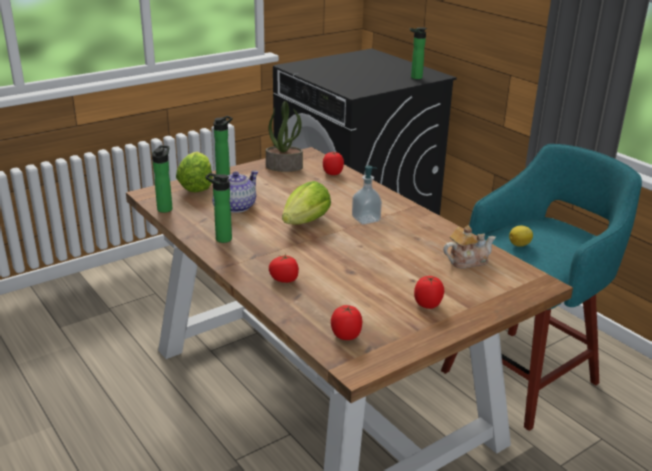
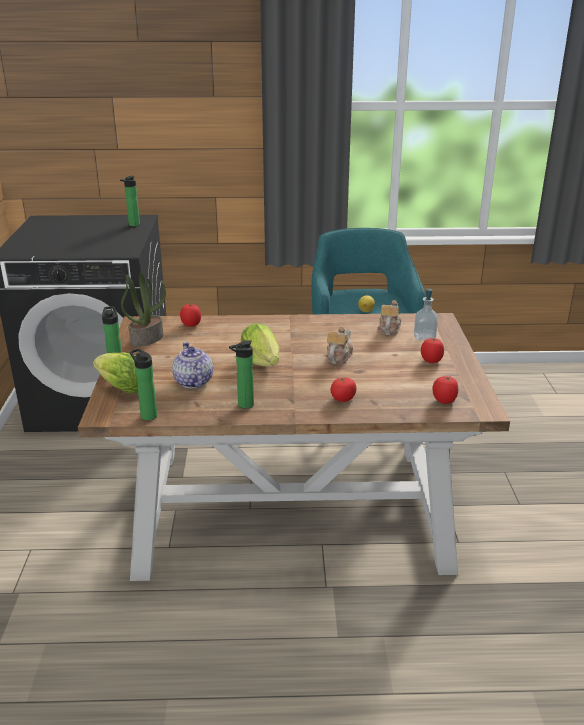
camera: 55 degrees left, 0 degrees up
(365, 253) = (338, 357): none -> teapot
(366, 219) = (287, 339): soap dispenser -> soap dispenser (424, 337)

